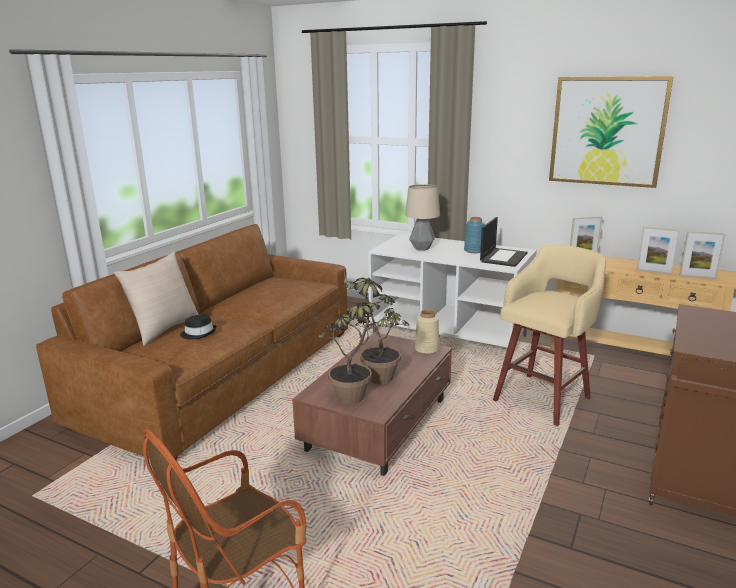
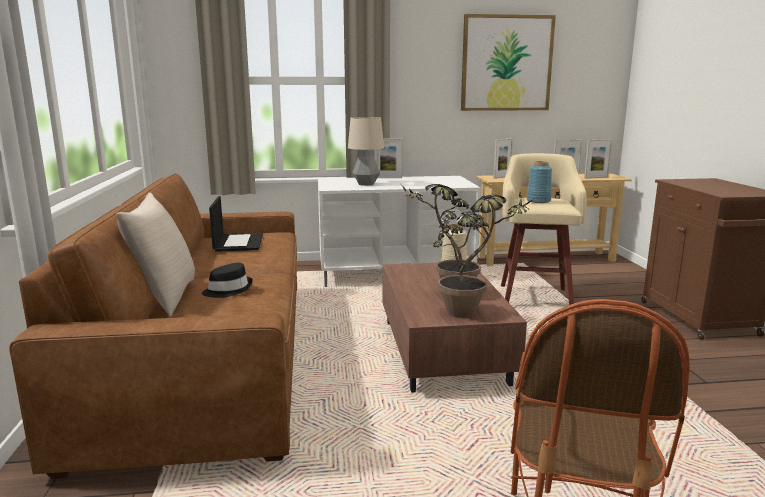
camera: 35 degrees left, 5 degrees down
(458, 242) = (388, 178): none -> picture frame
(474, 250) = (415, 181): blue vase -> blue vase (539, 201)
(503, 257) = (448, 181): laptop -> laptop (238, 242)

